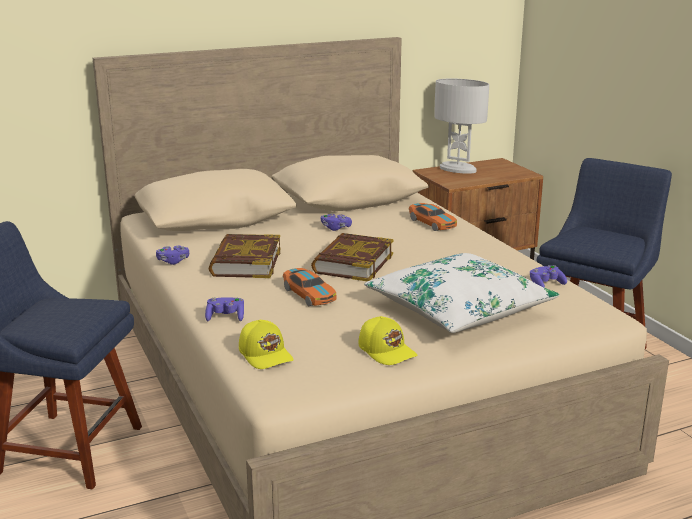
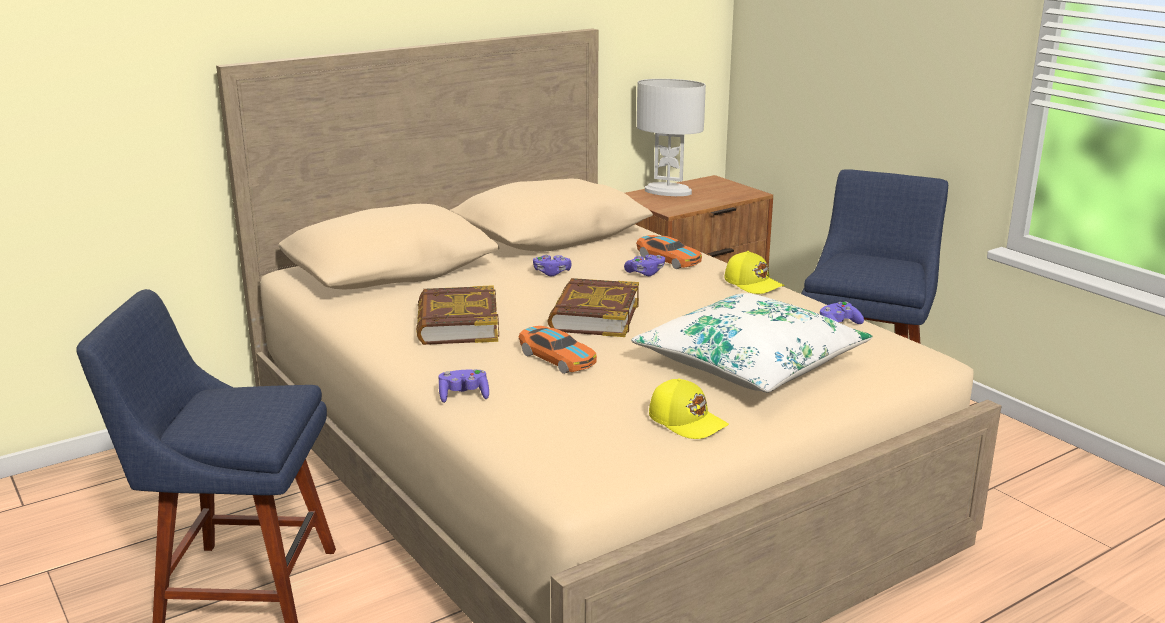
camera: 10 degrees left, 0 degrees up
(173, 261) = (361, 329): purple game controller -> purple game controller (645, 273)
(266, 354) = (538, 439): yellow cap -> yellow cap (753, 284)

